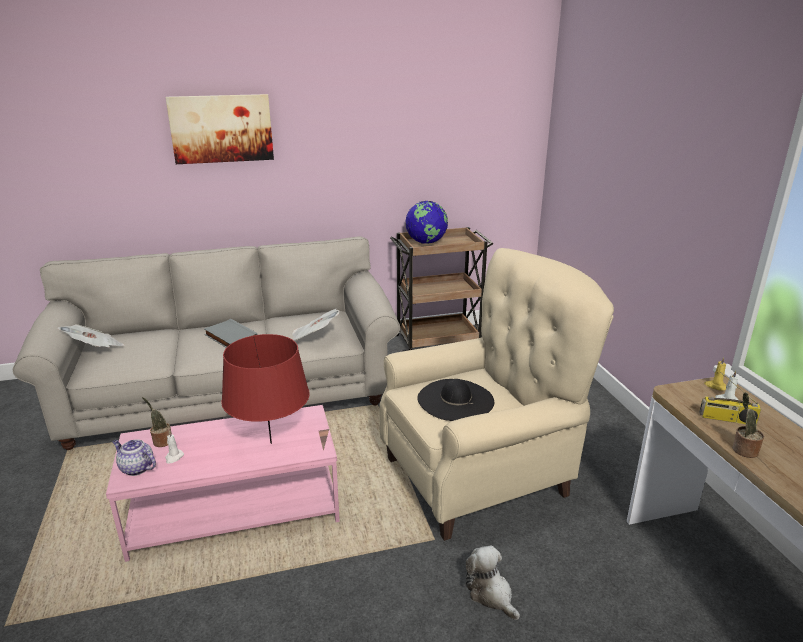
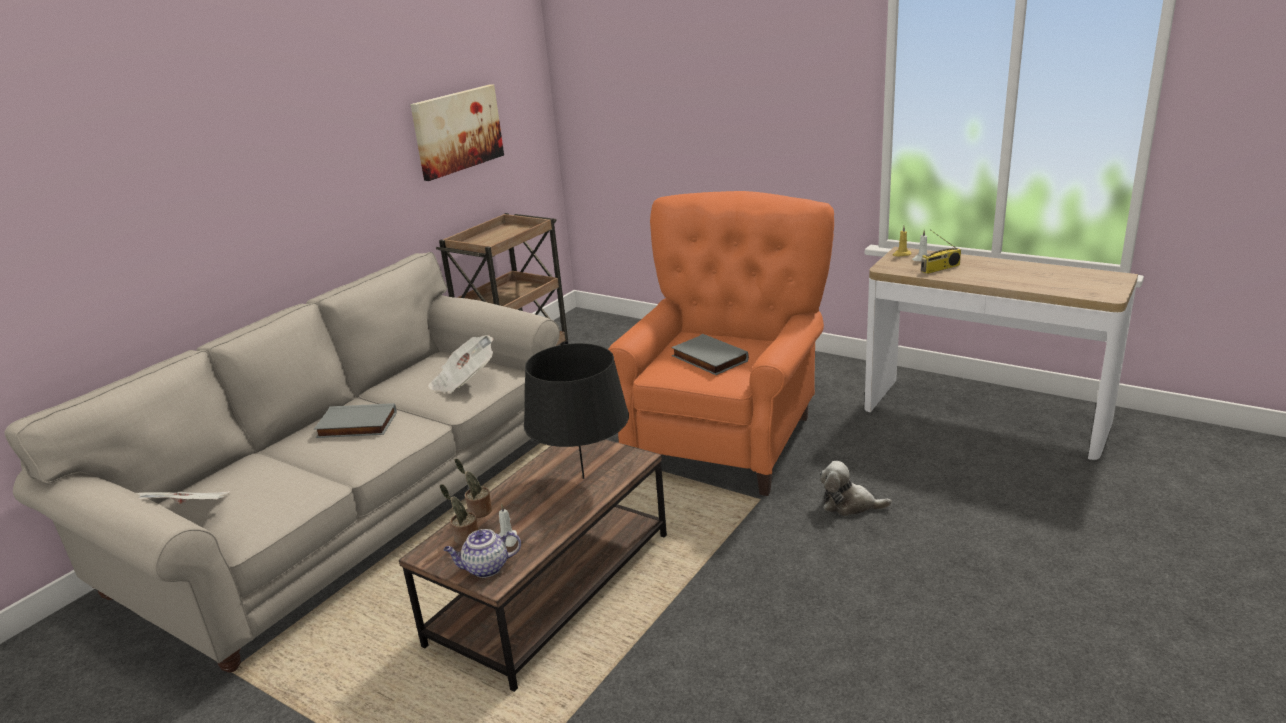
camera: 40 degrees left, 0 degrees up
(221, 128) = (213, 145): picture -> picture (457, 131)
(236, 509) = (552, 587): pink coffee table -> brown coffee table
(271, 443) = (584, 478): red table lamp -> black table lamp
(426, 242) = (481, 241): globe -> none
(455, 400) = (708, 359): black hat -> grey book
(483, 475) = (726, 439): beige armchair -> orange armchair
(743, 450) = (976, 280): potted plant -> potted plant (478, 511)

